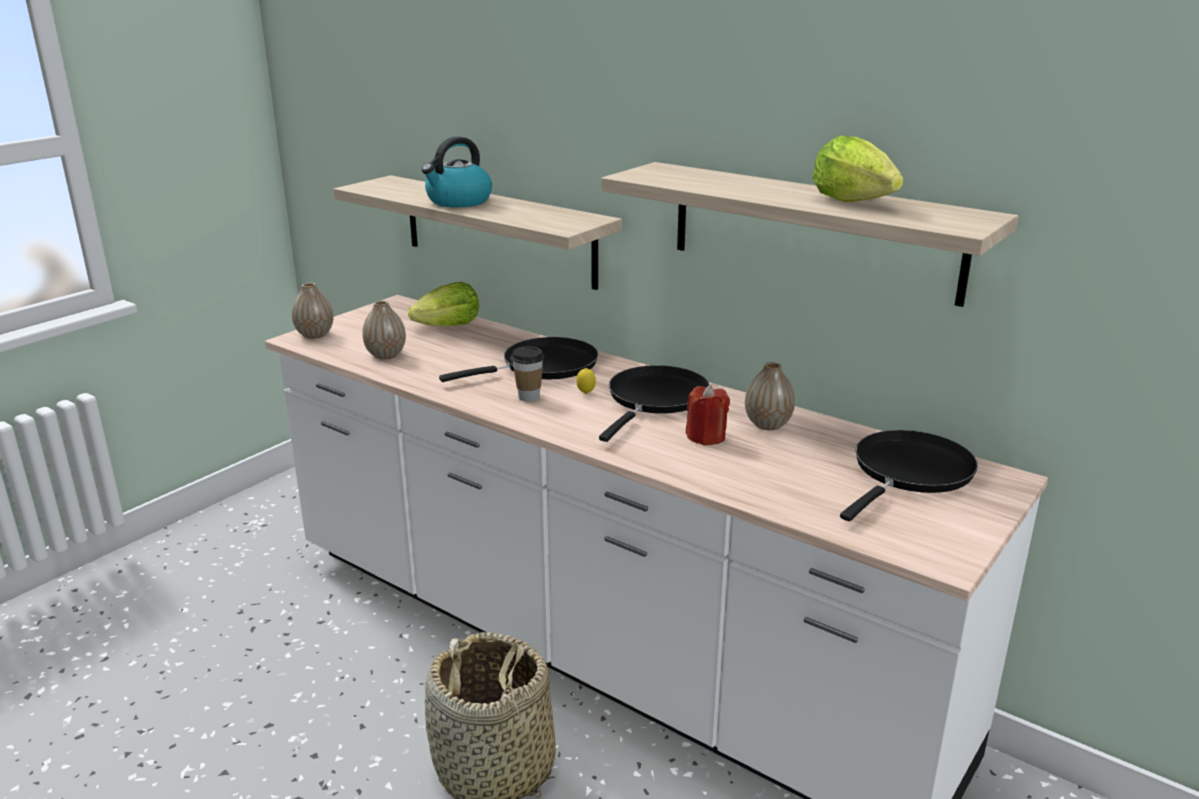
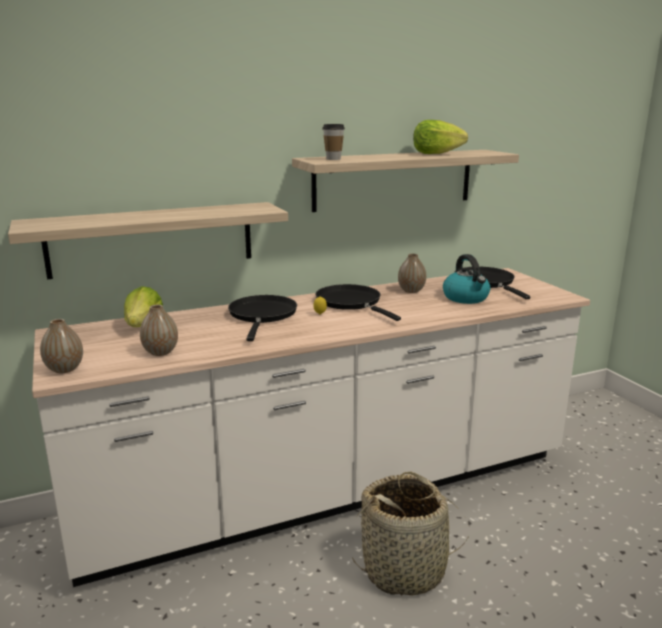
camera: 60 degrees left, 5 degrees down
(458, 201) = (147, 216): kettle -> kettle (466, 298)
(529, 397) = (304, 327): cup -> cup (333, 159)
(706, 437) = (410, 303): red candle -> none

